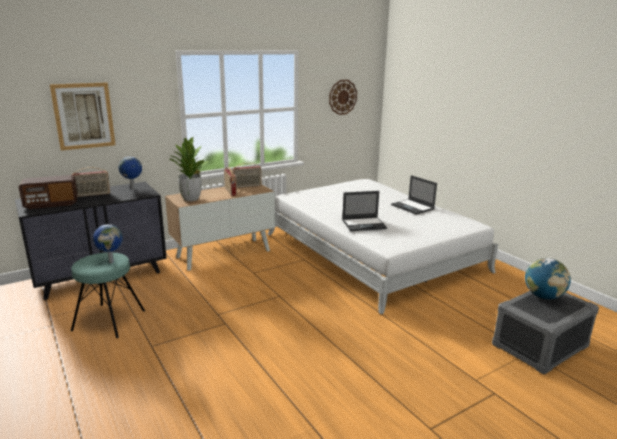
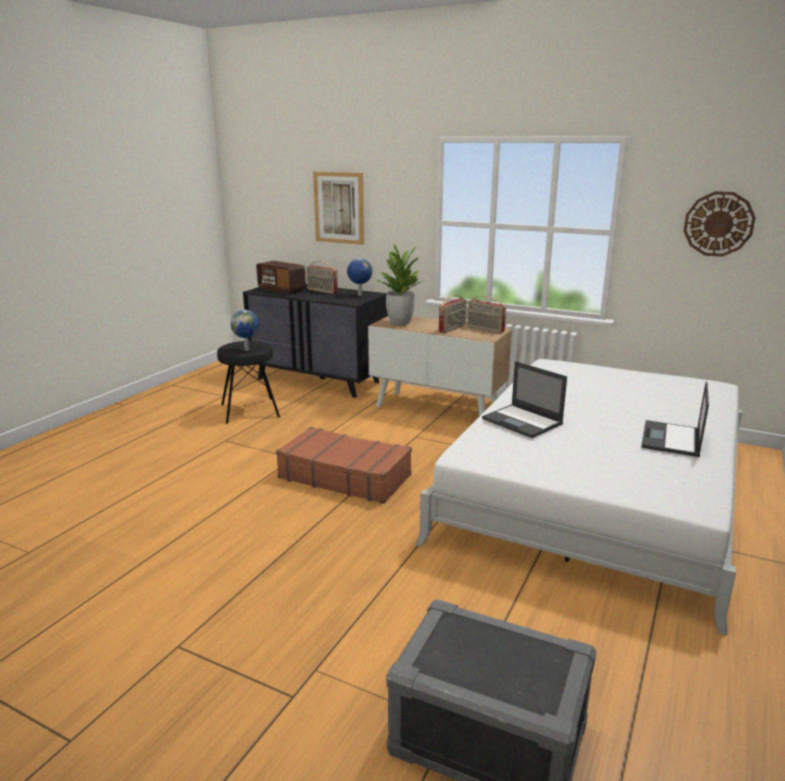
camera: 60 degrees right, 0 degrees up
(109, 320) = (250, 410): turquoise stool -> black stool
(277, 312) = (345, 476): none -> brown suitcase
(543, 296) = (522, 648): globe -> none

